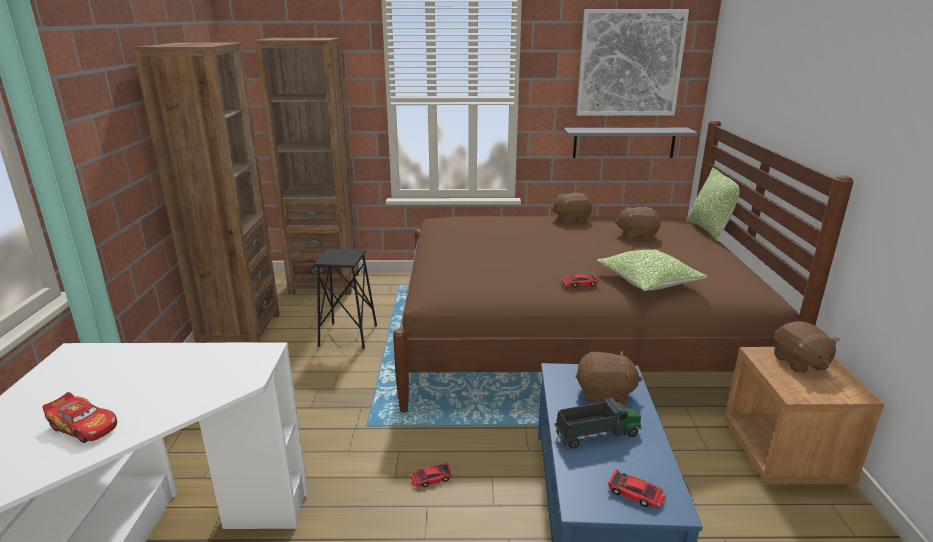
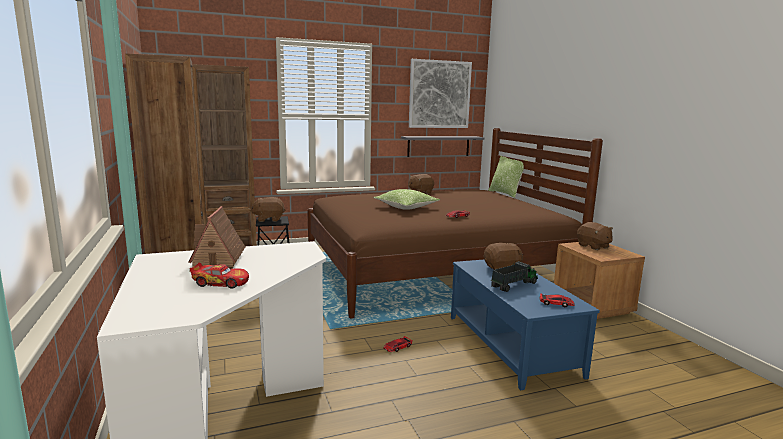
camera: 20 degrees left, 10 degrees down
(130, 373) = (217, 261): none -> toy house
(637, 235) = (468, 196): brown plush toy -> brown plush toy (268, 219)
(648, 281) = (495, 213): pillow -> pillow (406, 207)

